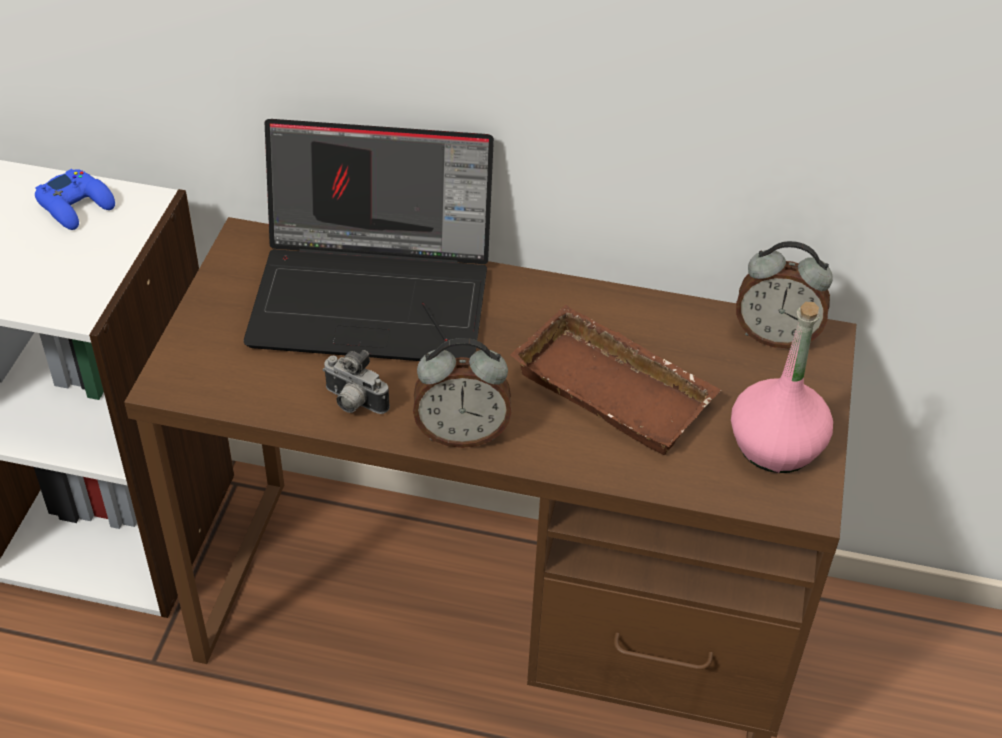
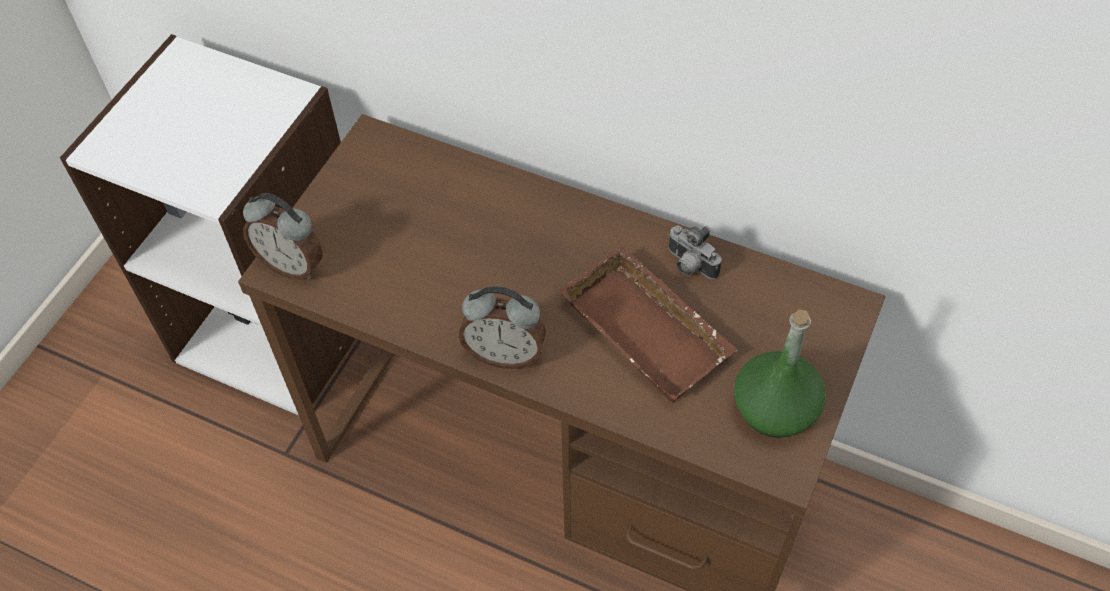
camera: 15 degrees right, 10 degrees up
(76, 206) = (235, 92): blue game controller -> none
(353, 403) = (421, 311): camera -> camera (689, 266)
(376, 294) = (466, 207): laptop -> none
(775, 335) = (807, 297): alarm clock -> alarm clock (292, 264)
(776, 446) = (775, 409): pink bottle -> green bottle

